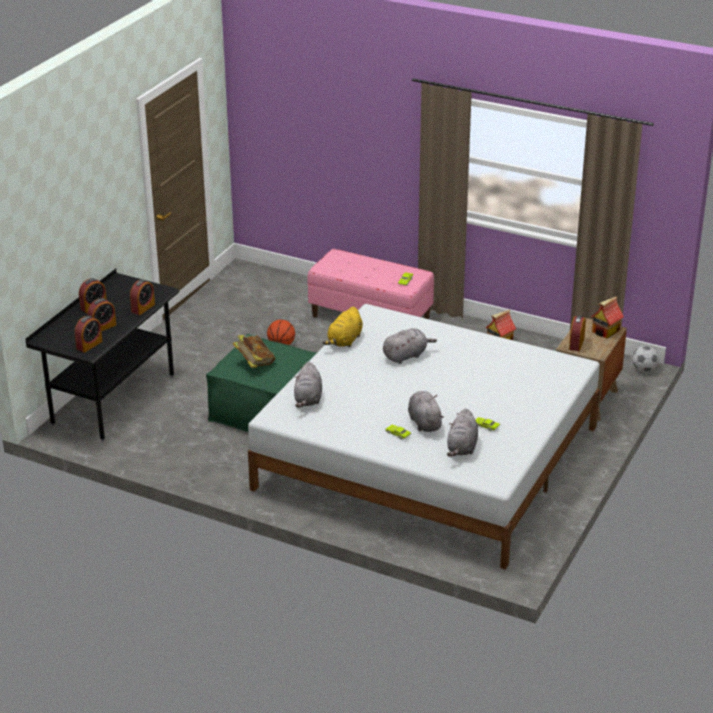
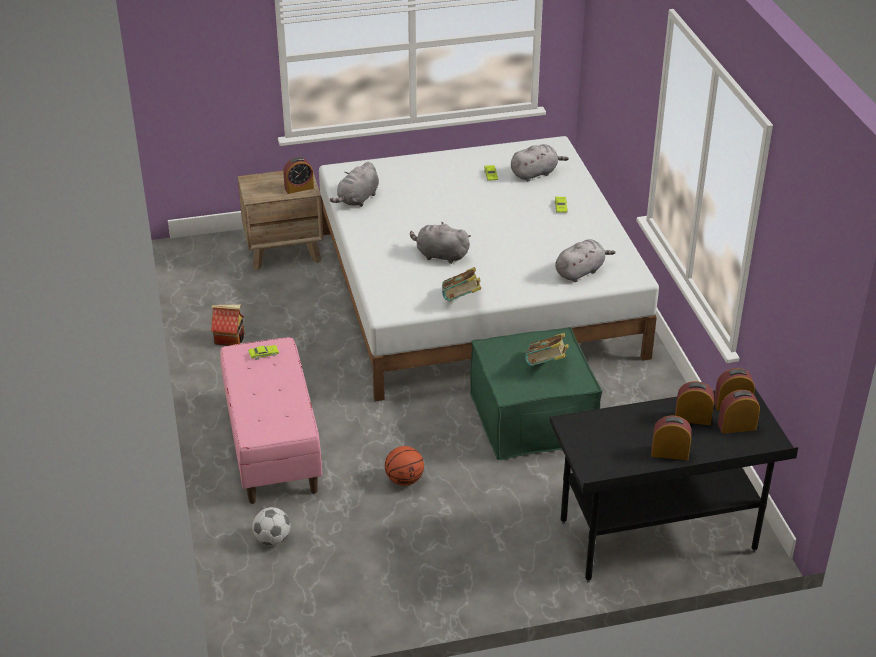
camera: 130 degrees left, 5 degrees up
(143, 308) = (620, 414): alarm clock -> alarm clock (737, 426)
(344, 341) = (461, 300): yellow plush toy -> book
(424, 422) = (527, 203): grey plush toy -> grey plush toy (357, 199)
(605, 331) = (257, 182): toy house -> none
(644, 369) = (194, 242): football -> football (272, 539)

